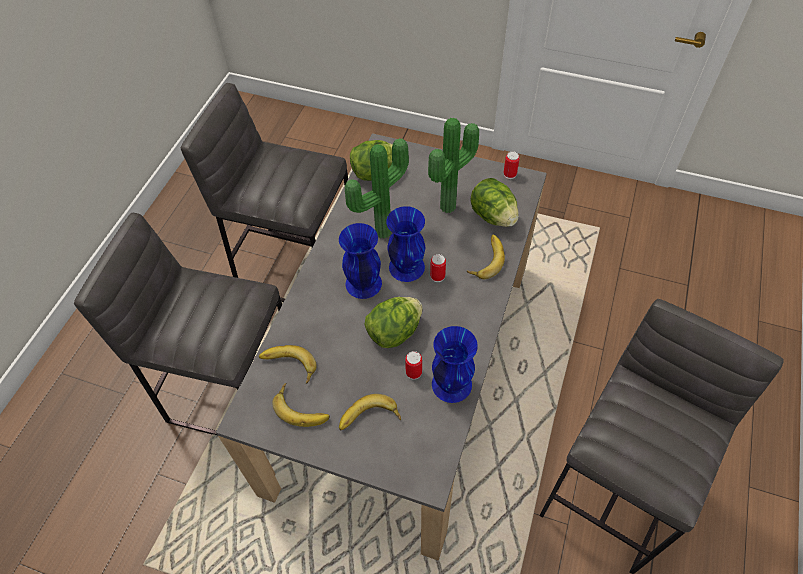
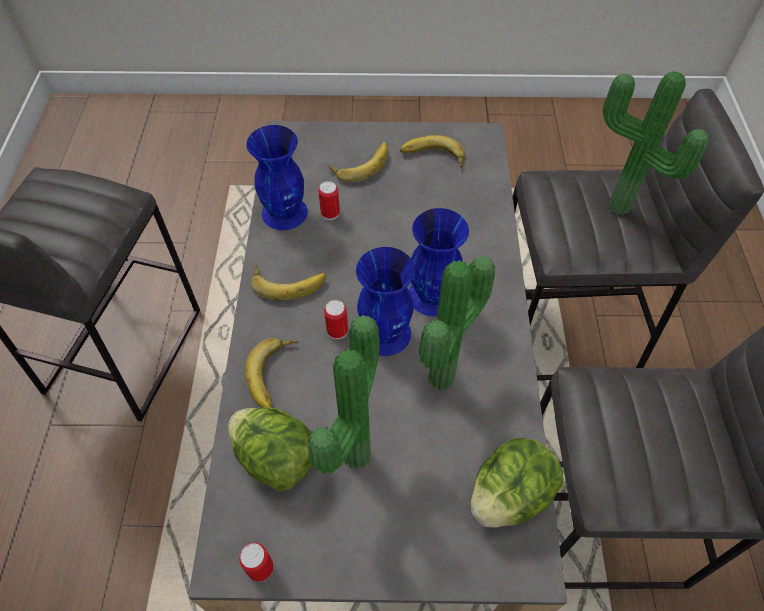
camera: 160 degrees right, 0 degrees up
(192, 308) = (617, 209): none -> potted plant
(288, 366) = (469, 186): banana -> banana (288, 281)
(394, 332) = (368, 248): lettuce -> none

